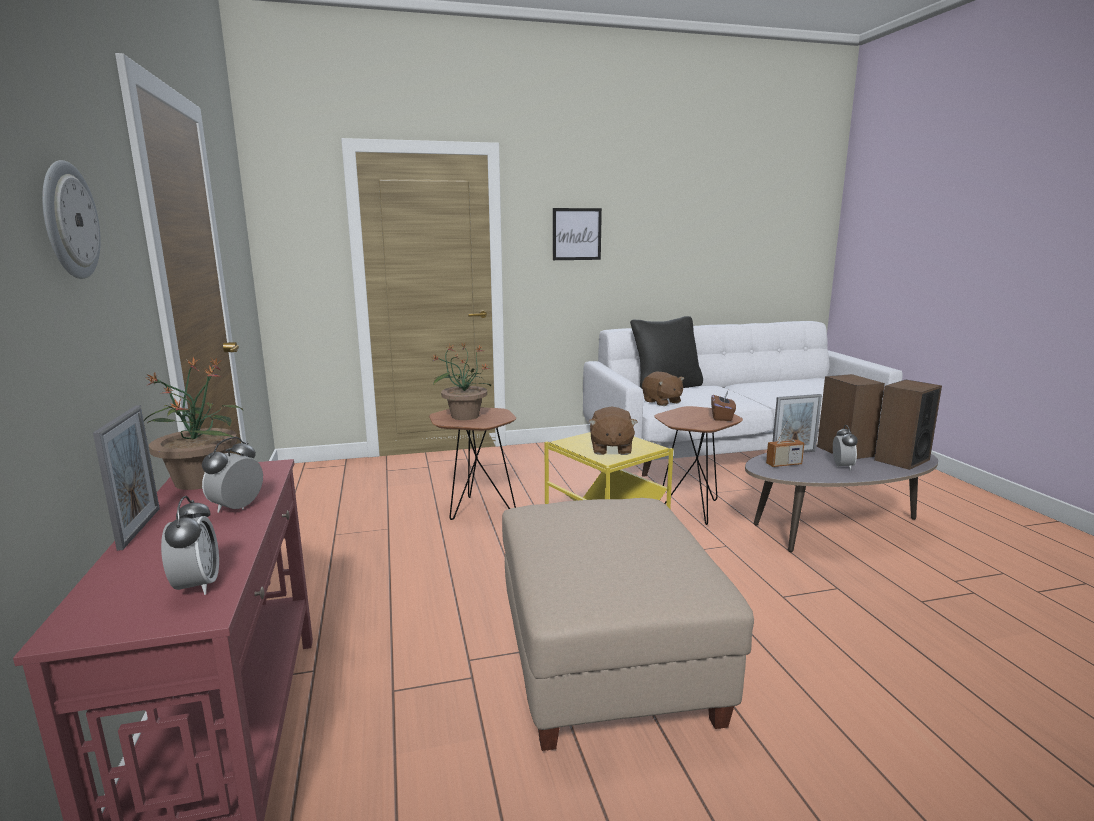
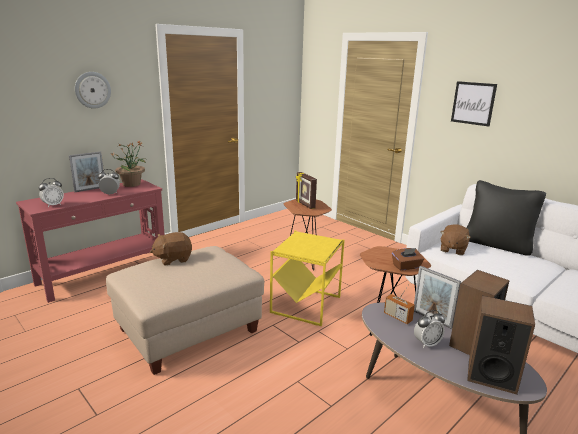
camera: 60 degrees right, 5 degrees up
(464, 416) = (304, 204): potted plant -> picture frame
(611, 449) = (301, 247): brown plush toy -> brown plush toy (173, 259)

